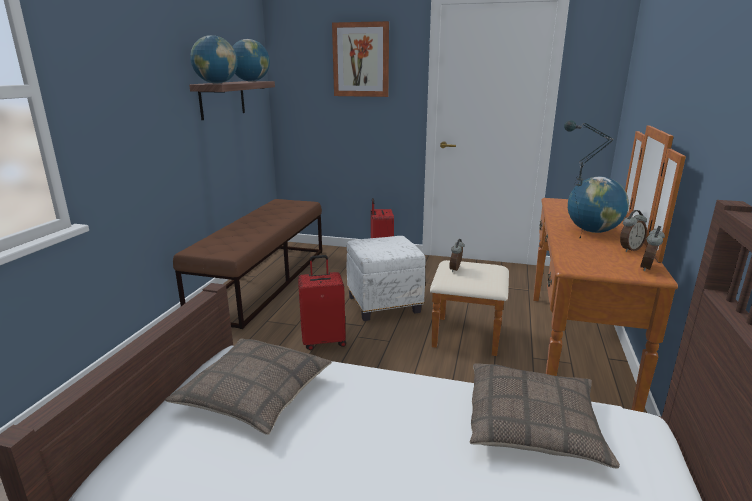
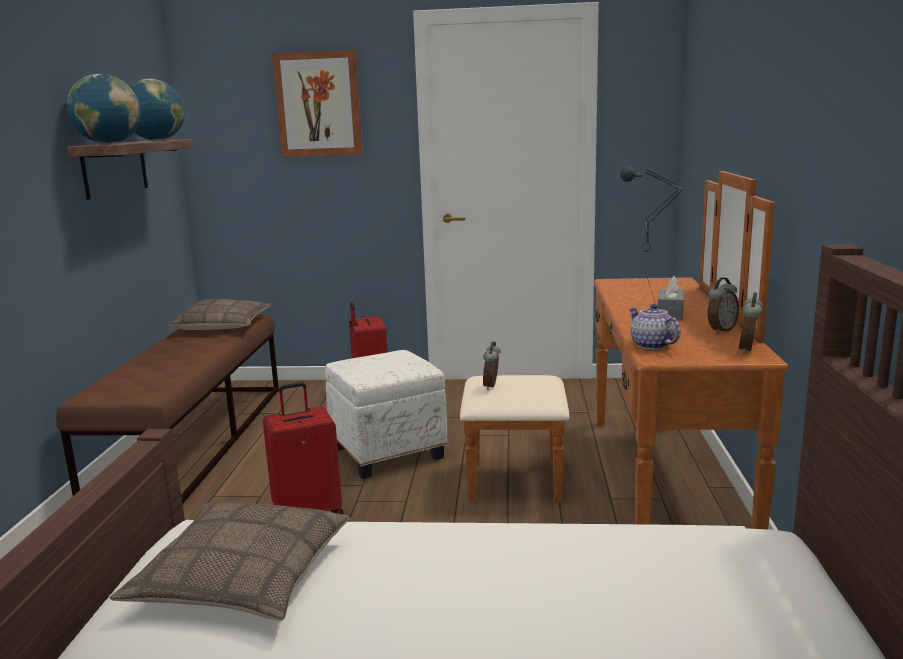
camera: 10 degrees left, 5 degrees down
(533, 424) = (640, 560): pillow -> pillow (223, 326)
(572, 257) = (651, 345): none -> teapot
(593, 231) = (670, 313): globe -> grey tissue box

